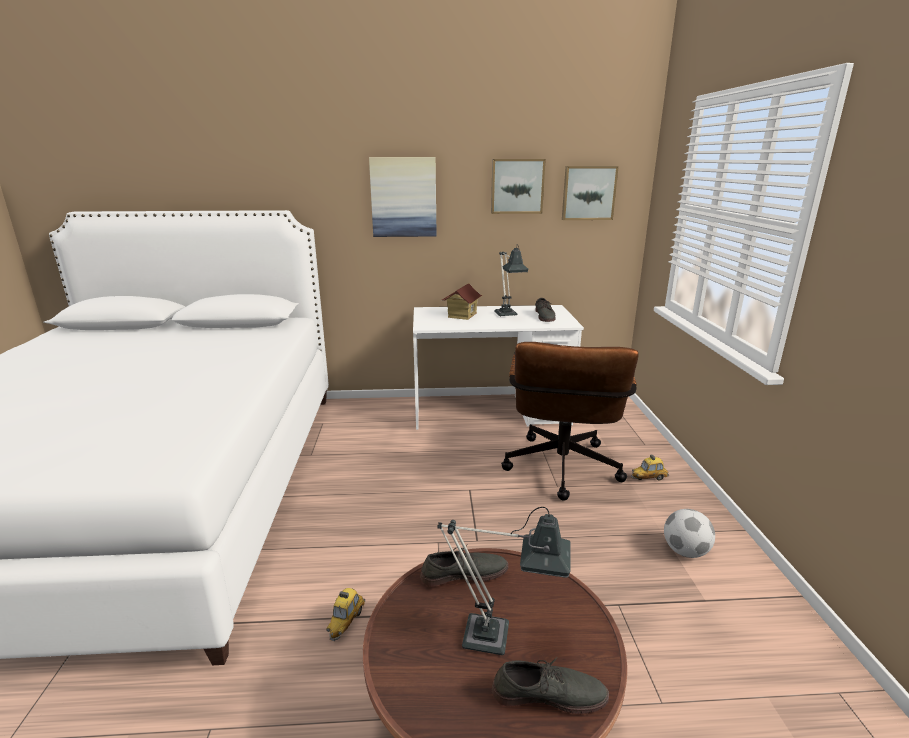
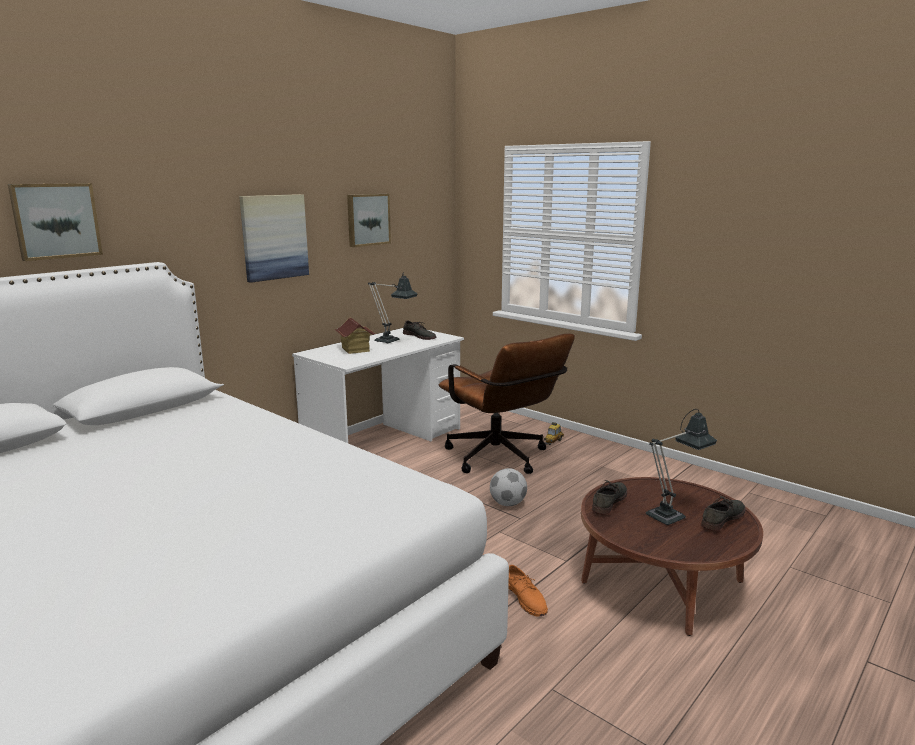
camera: 45 degrees left, 5 degrees down
(346, 621) = (525, 597): toy car -> orange shoe
(588, 193) = (417, 222): picture -> picture (55, 220)
(685, 551) = (625, 469): football -> football (508, 504)

